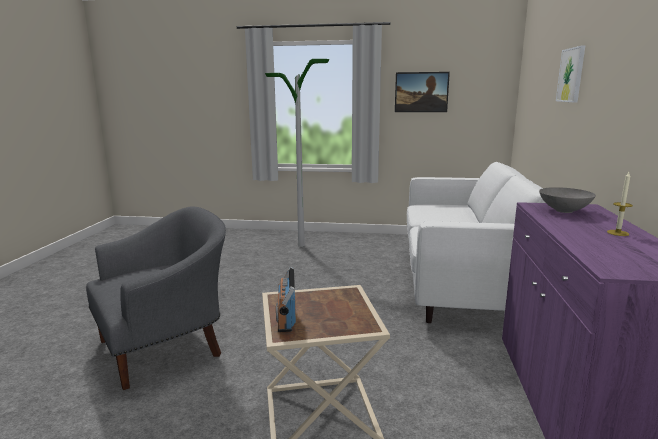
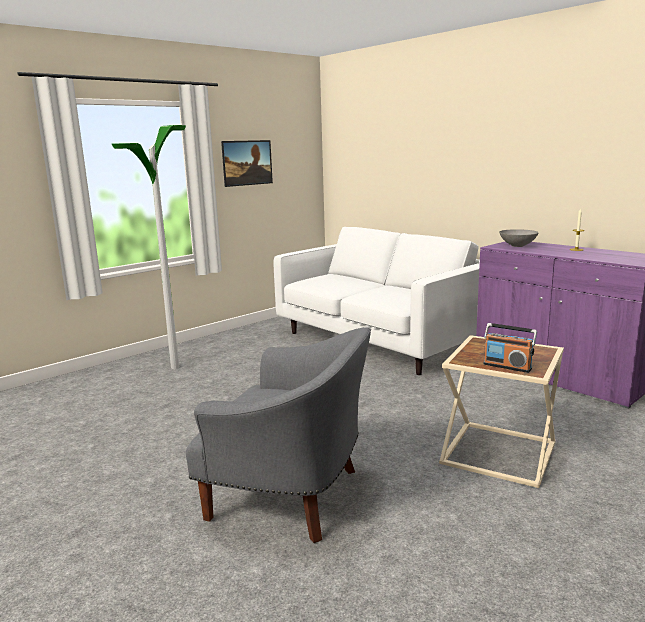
camera: 50 degrees left, 0 degrees up
(166, 347) = (292, 496): grey armchair -> grey armchair turned 105 degrees clockwise
(571, 75) = (434, 144): picture -> none

